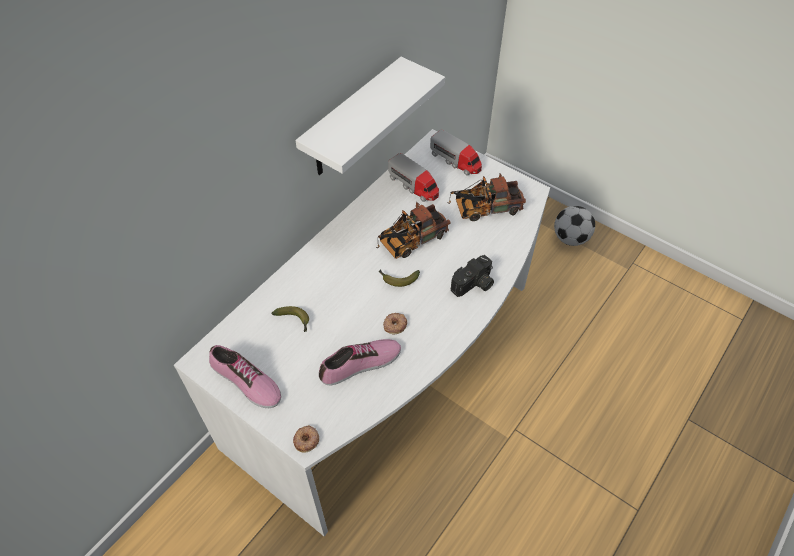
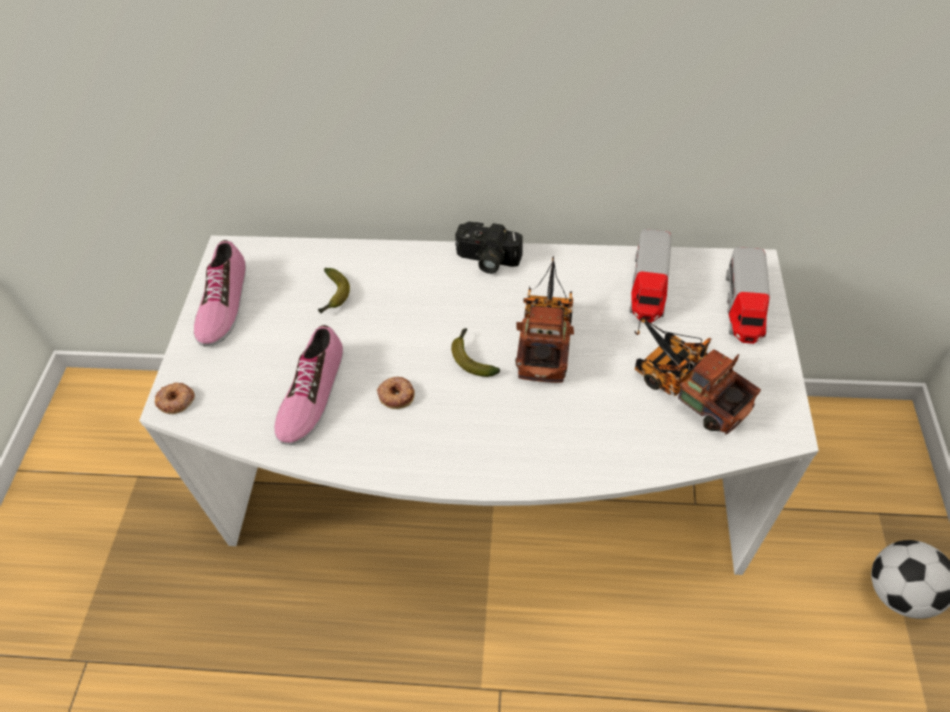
camera: 60 degrees right, 0 degrees up
(352, 120) = (596, 123): white shelf -> none
(361, 365) = (311, 393): shoe -> shoe turned 75 degrees clockwise
(410, 241) = (546, 336): toy truck -> toy truck turned 75 degrees clockwise
(474, 285) = (531, 448): camera -> camera (487, 260)

